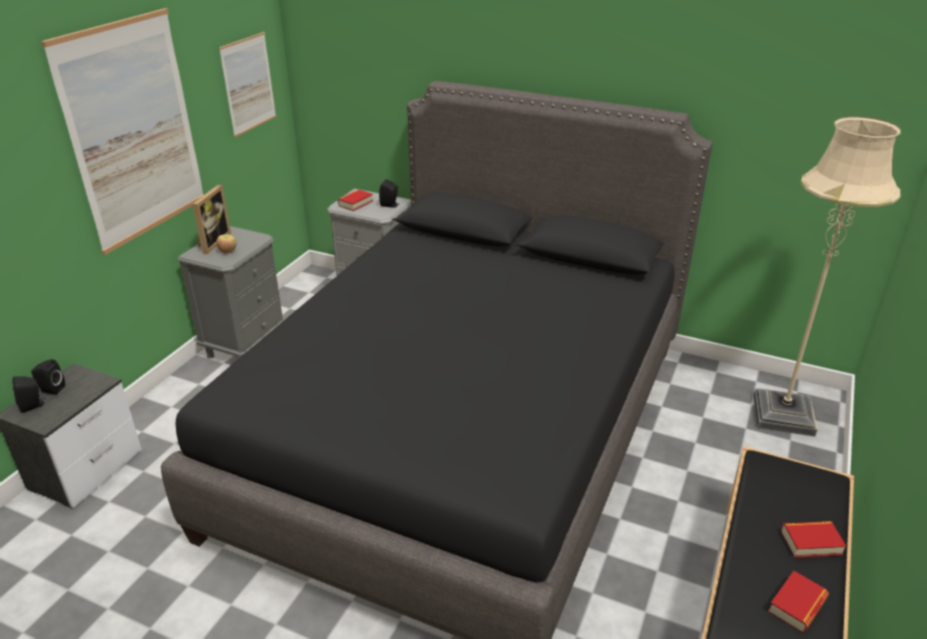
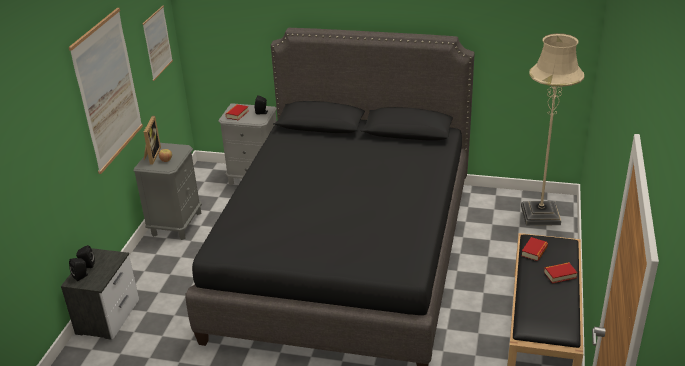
camera: 10 degrees left, 0 degrees up
(797, 606) = (556, 304): book -> book (534, 251)

